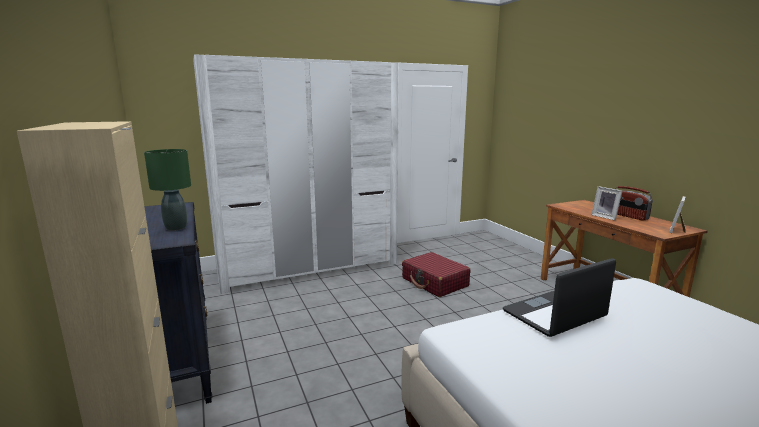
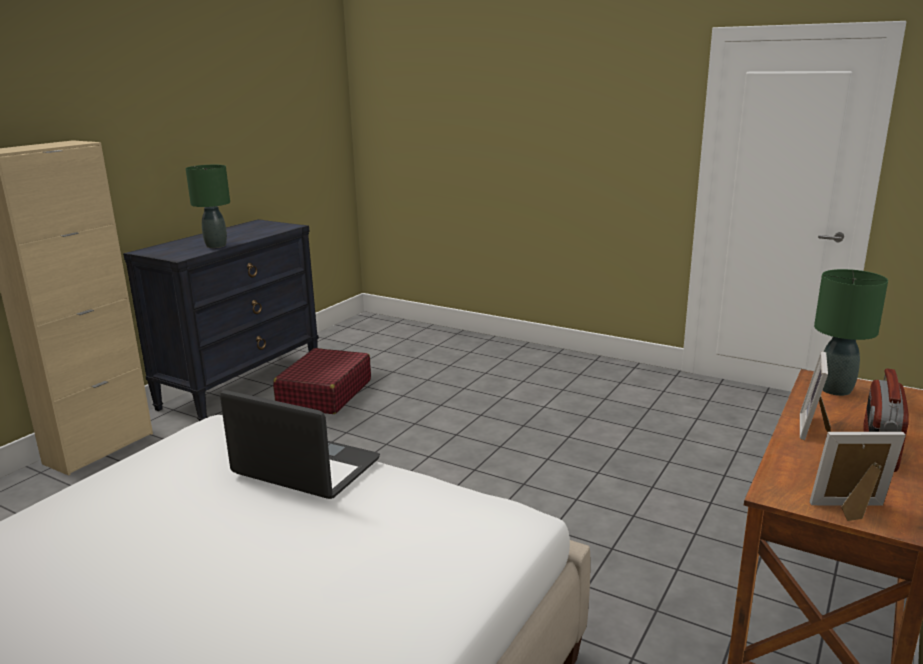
camera: 55 degrees right, 5 degrees up
(309, 267) = (503, 356): white wardrobe -> none
(435, 282) = (595, 442): red suitcase -> red suitcase (324, 393)
(571, 206) = (835, 389): none -> green table lamp

